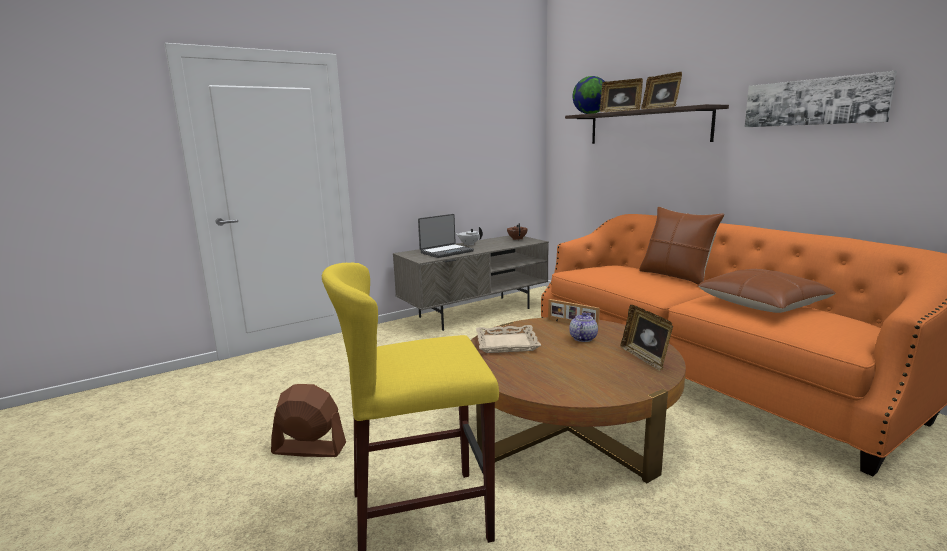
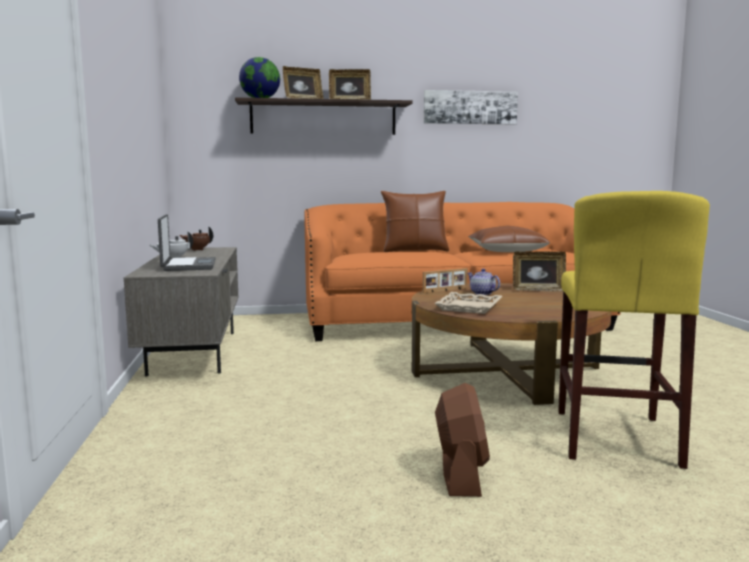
camera: 65 degrees left, 5 degrees down
(309, 448) = (461, 474): brown fan -> brown fan turned 150 degrees clockwise

